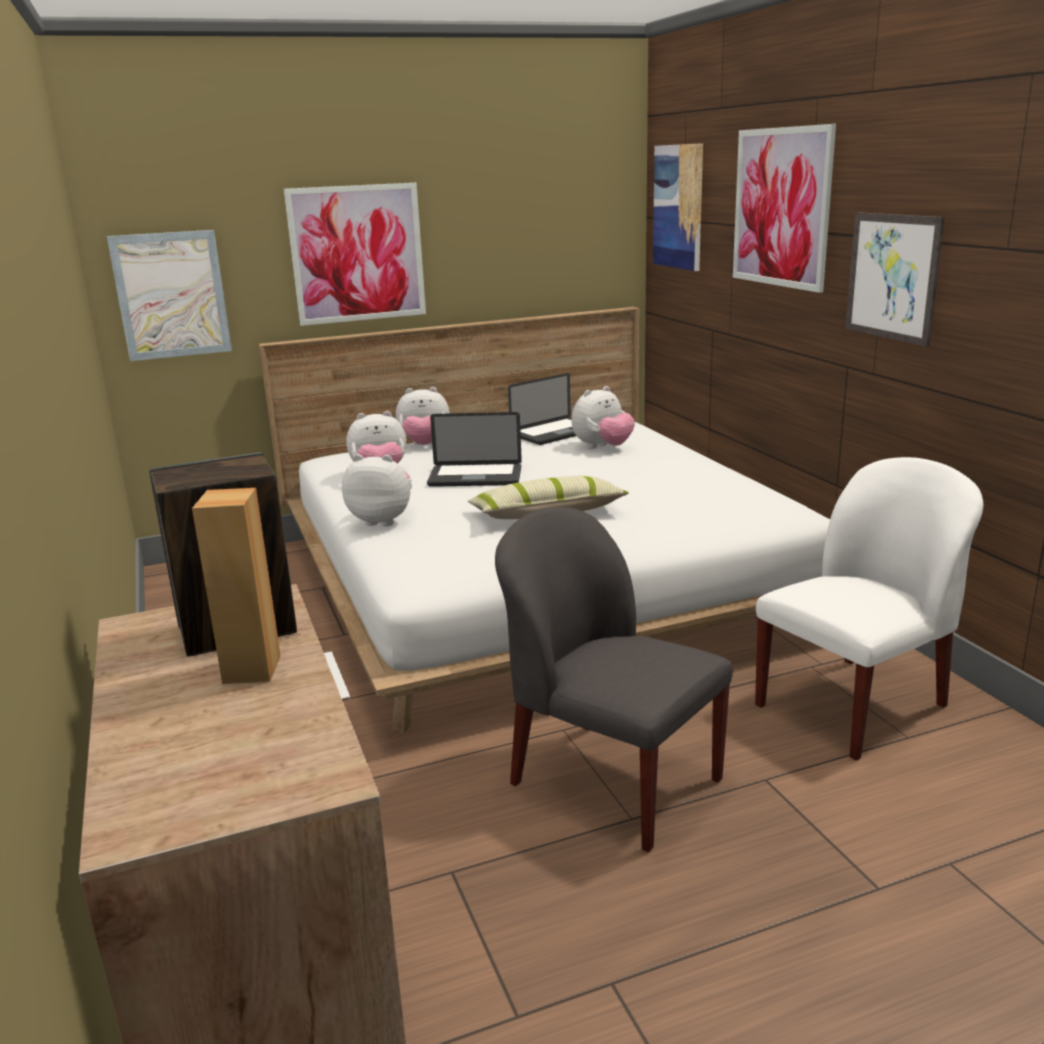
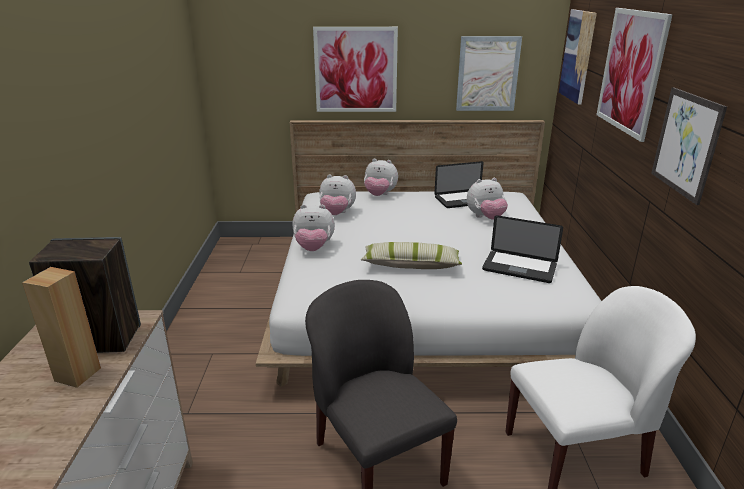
camera: 20 degrees right, 5 degrees up
(171, 295) = (243, 87): picture -> picture (487, 74)
(382, 520) = (314, 248): plush toy -> plush toy turned 150 degrees clockwise
(475, 477) = (389, 226): laptop -> laptop (519, 268)

